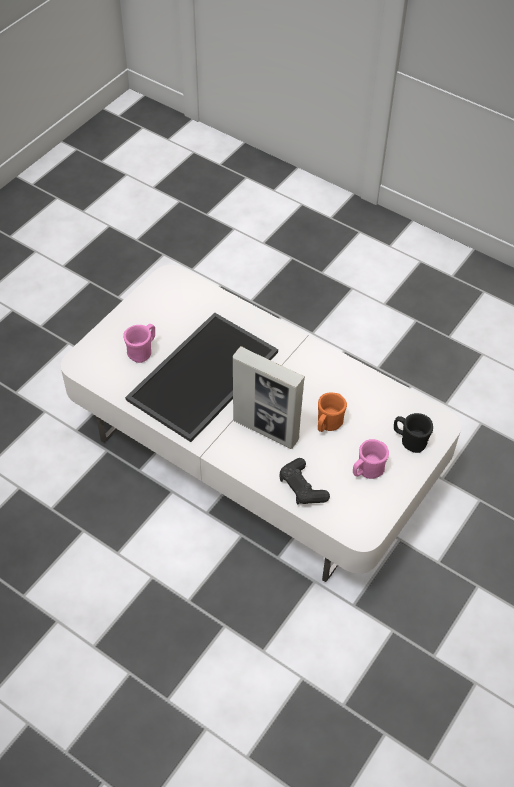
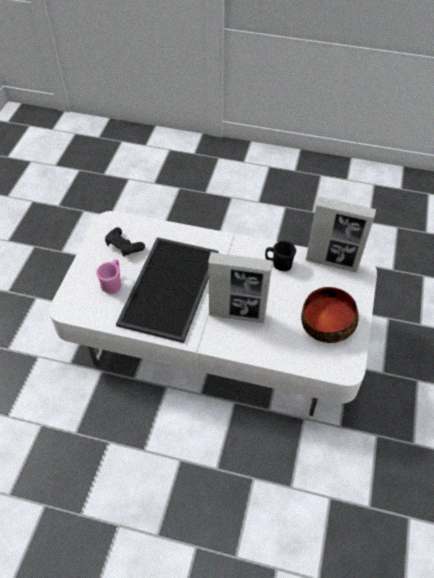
camera: 20 degrees left, 0 degrees up
(302, 487) = (286, 350): black game controller -> black game controller (124, 246)
(327, 425) = (281, 296): orange mug -> none
(367, 471) = (327, 322): pink mug -> bowl
(409, 404) = (332, 262): none -> picture frame
(410, 441) = (346, 289): black mug -> black mug (279, 264)

